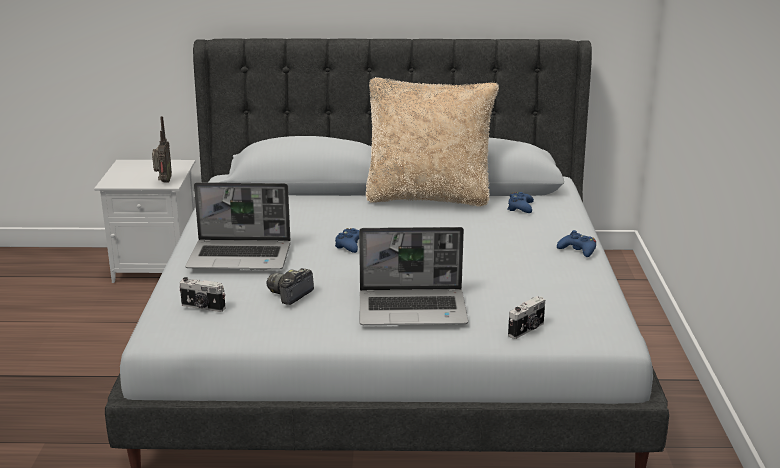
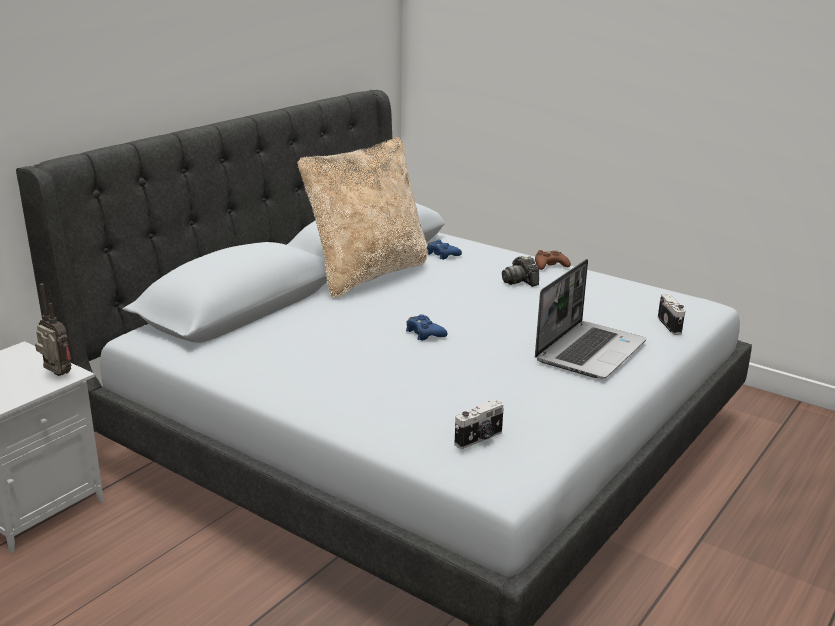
camera: 55 degrees left, 0 degrees up
(241, 257) = (379, 387): laptop -> none
(290, 294) = (505, 388): camera -> camera (520, 281)
(578, 250) = (550, 265): blue game controller -> brown game controller

